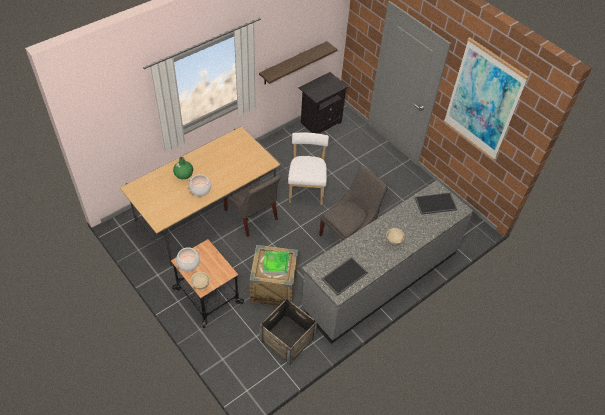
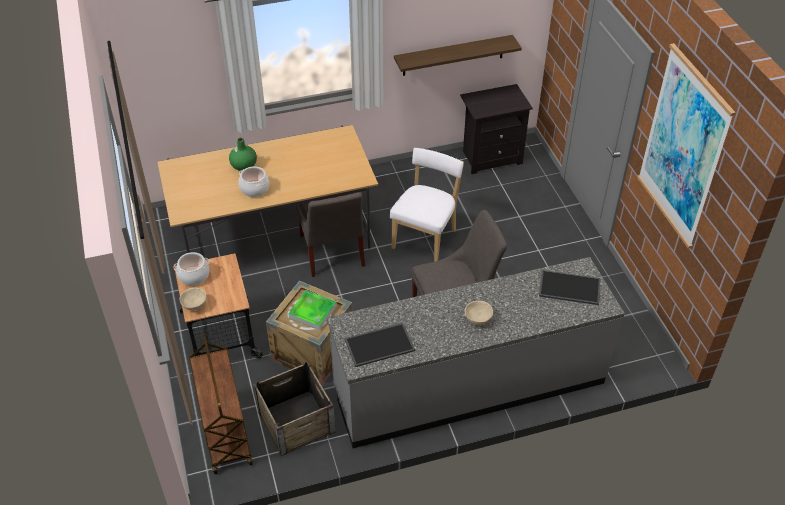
camera: 25 degrees right, 5 degrees down
(244, 360) = (224, 431): none -> brown cart

